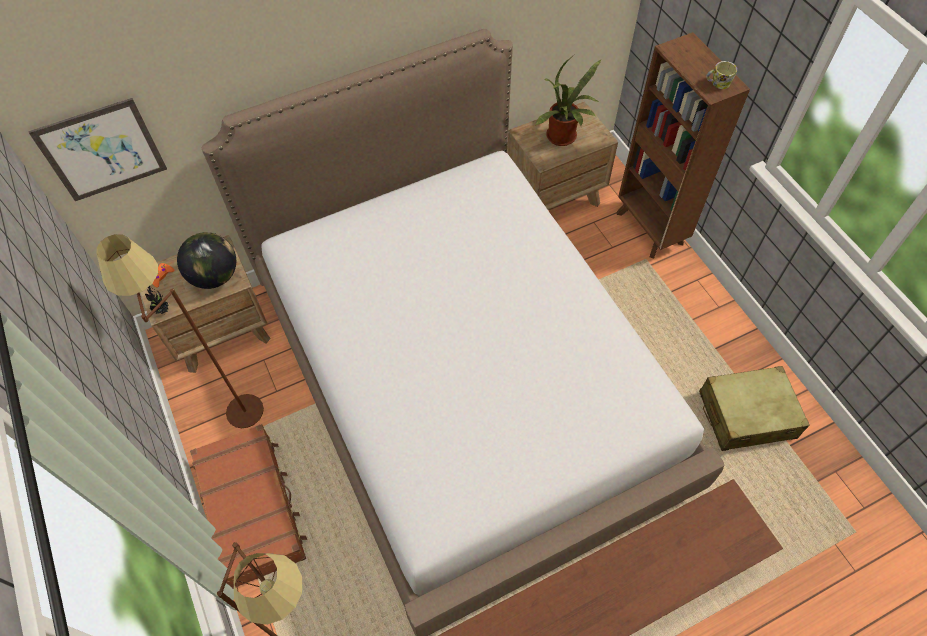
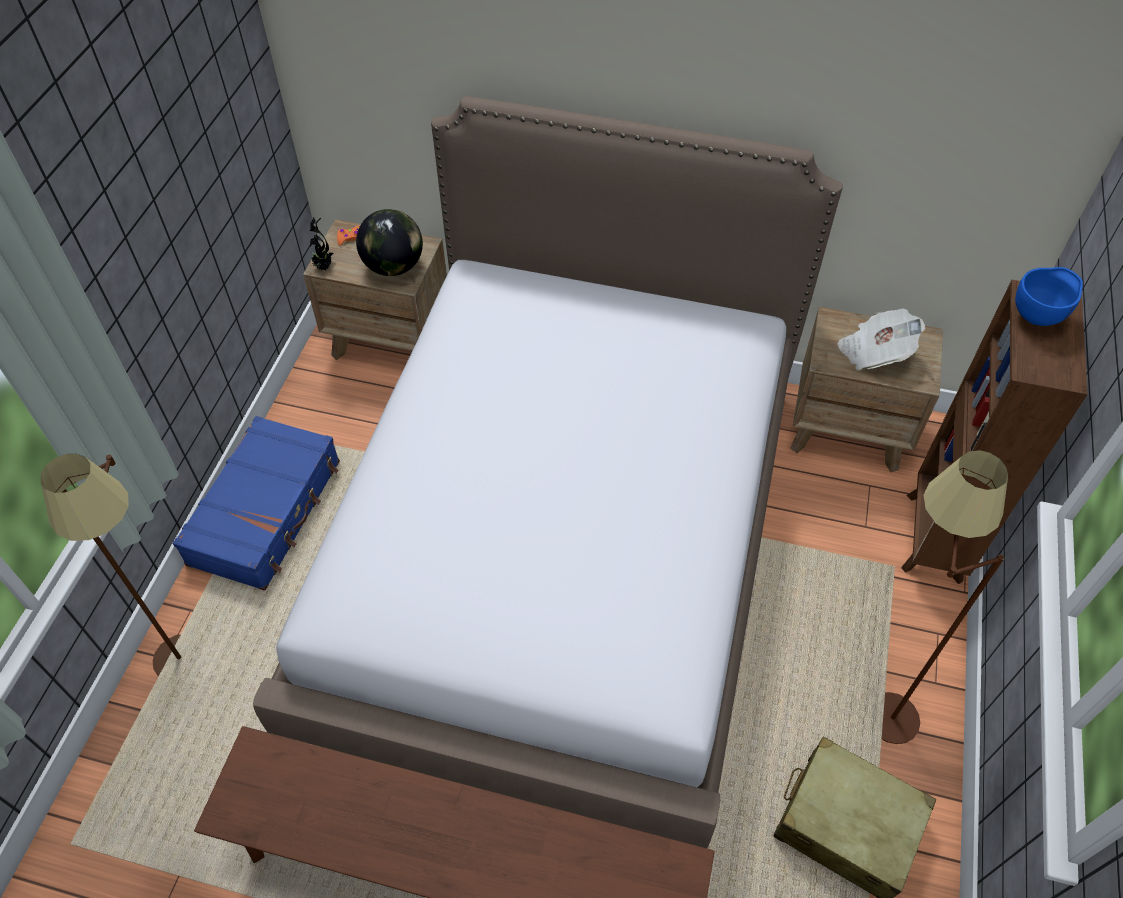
camera: 40 degrees right, 5 degrees down
(102, 150) = (342, 70): picture -> none
(228, 407) = (333, 409): brown floor lamp -> brown floor lamp (874, 698)
(253, 508) = (267, 512): brown suitcase -> blue suitcase
(563, 138) = (874, 352): potted plant -> newspaper
(687, 60) = (1037, 316): none -> blue bowl
(718, 83) = (1049, 363): mug -> none

